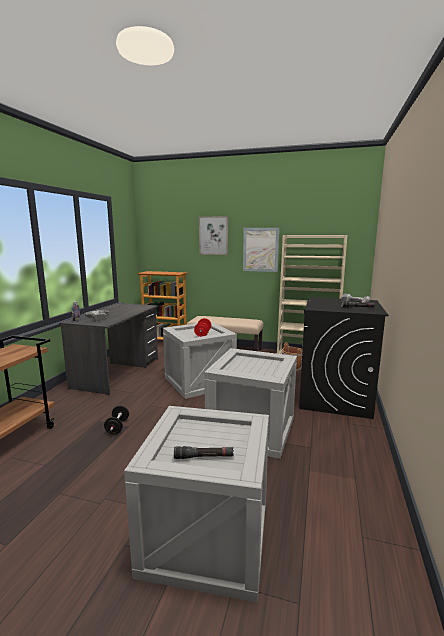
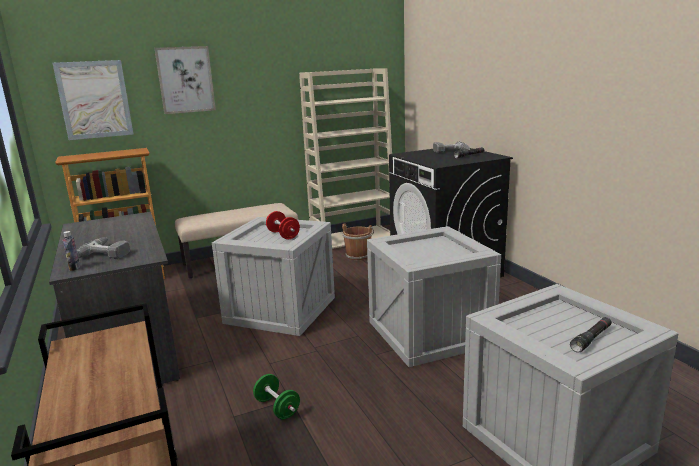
camera: 40 degrees left, 5 degrees up
(117, 427) = (277, 408): black dumbbell -> green dumbbell
(260, 249) = (265, 97): picture -> picture (94, 100)

